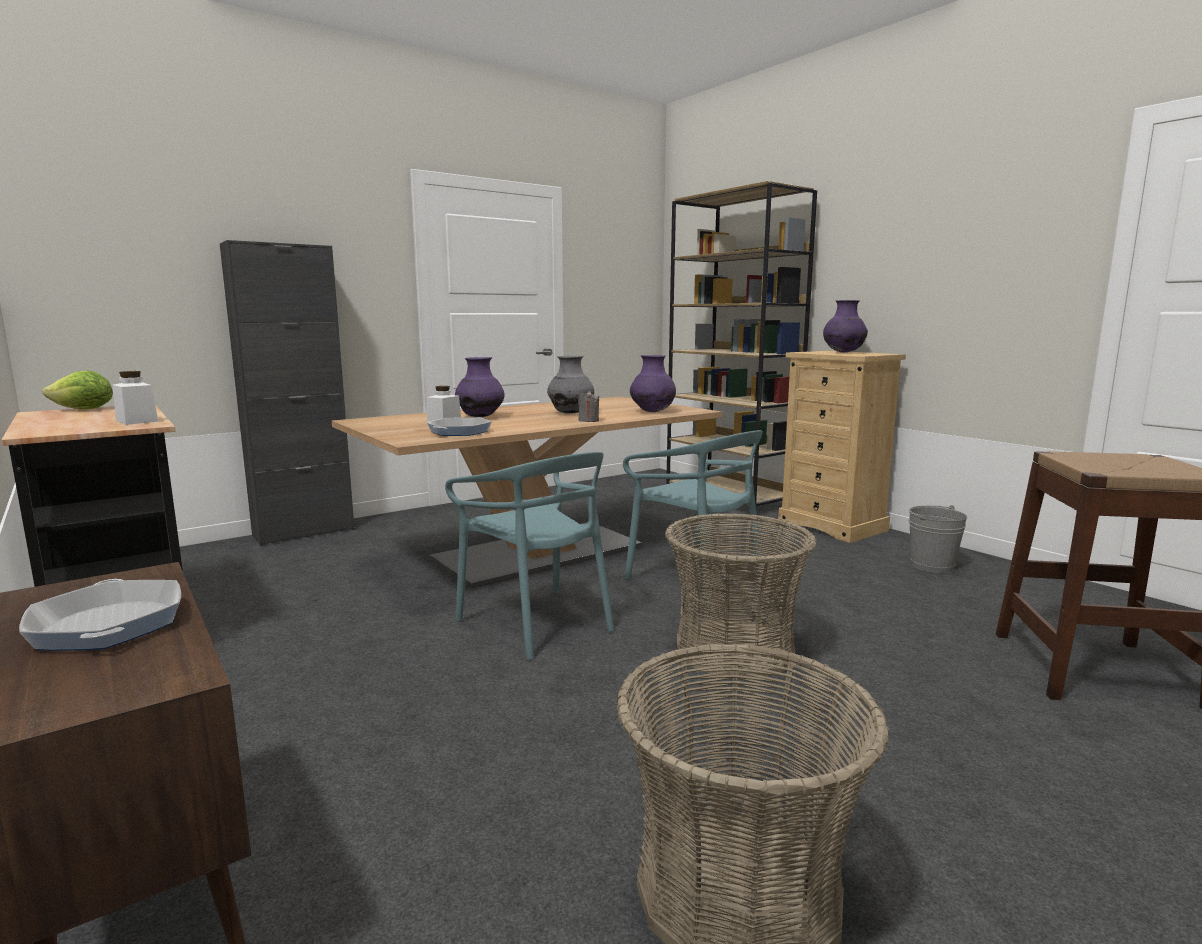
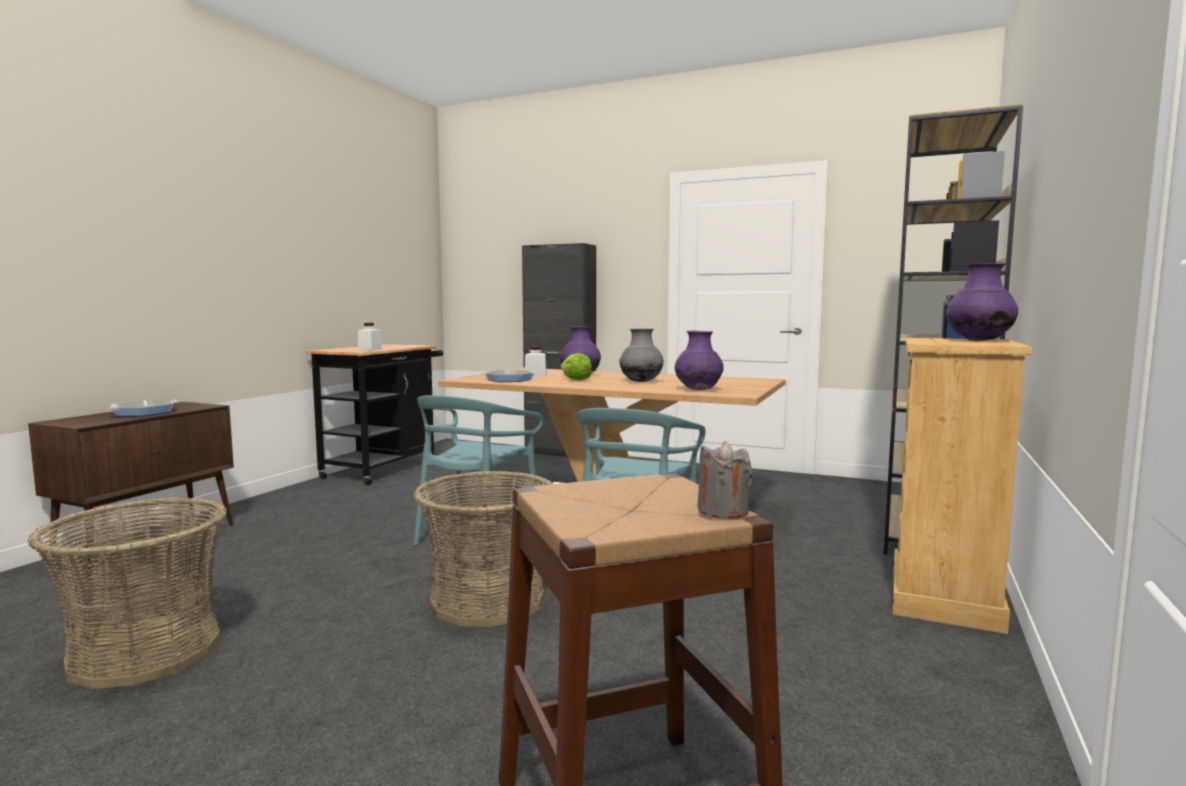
camera: 60 degrees right, 5 degrees down
(83, 409) = (401, 345): lettuce -> lettuce (576, 380)
(588, 421) = (609, 386): grey candle -> grey candle (723, 511)
(932, 565) = (897, 676): grey bucket -> none

